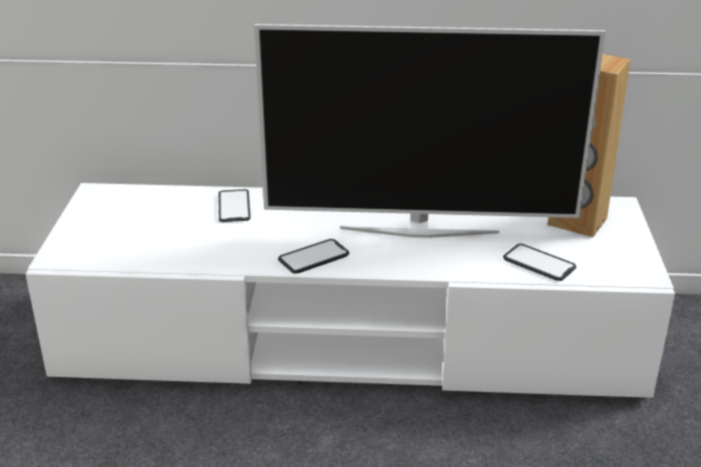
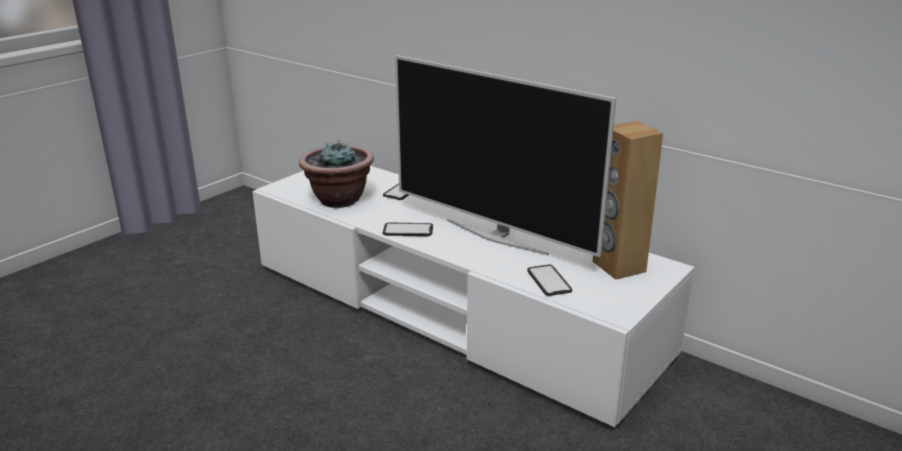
camera: 35 degrees right, 5 degrees down
(170, 246) = (339, 200): none -> potted plant

